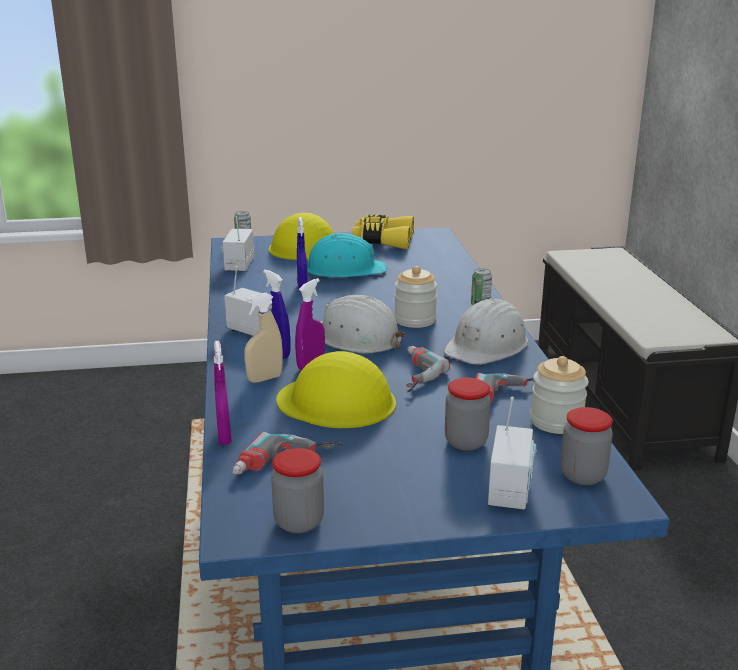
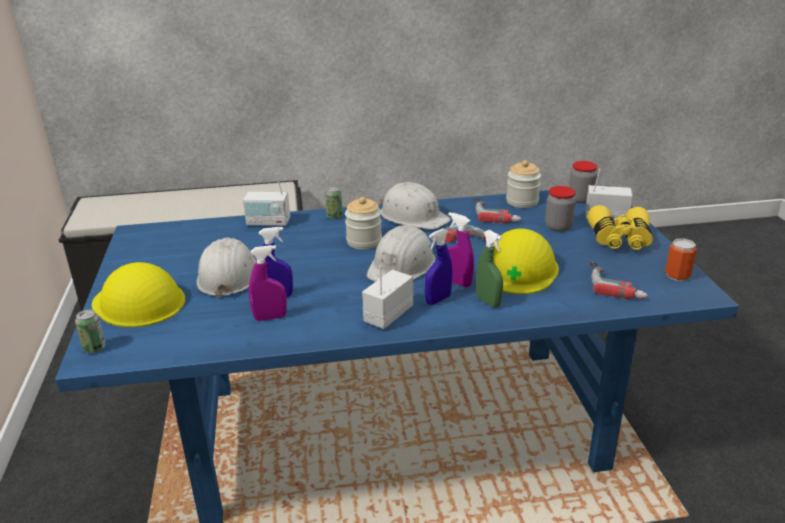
camera: 90 degrees left, 5 degrees up
(224, 437) = (591, 311): purple spray bottle -> purple spray bottle (270, 317)
(239, 265) = (187, 343): radio -> radio (268, 223)
(264, 379) = (488, 302): beige spray bottle -> green spray bottle
(299, 522) = (677, 275): jar -> can
(345, 270) = (228, 276): turquoise hard hat -> white hard hat
(383, 241) = (145, 257): yellow binoculars -> yellow binoculars (620, 239)

